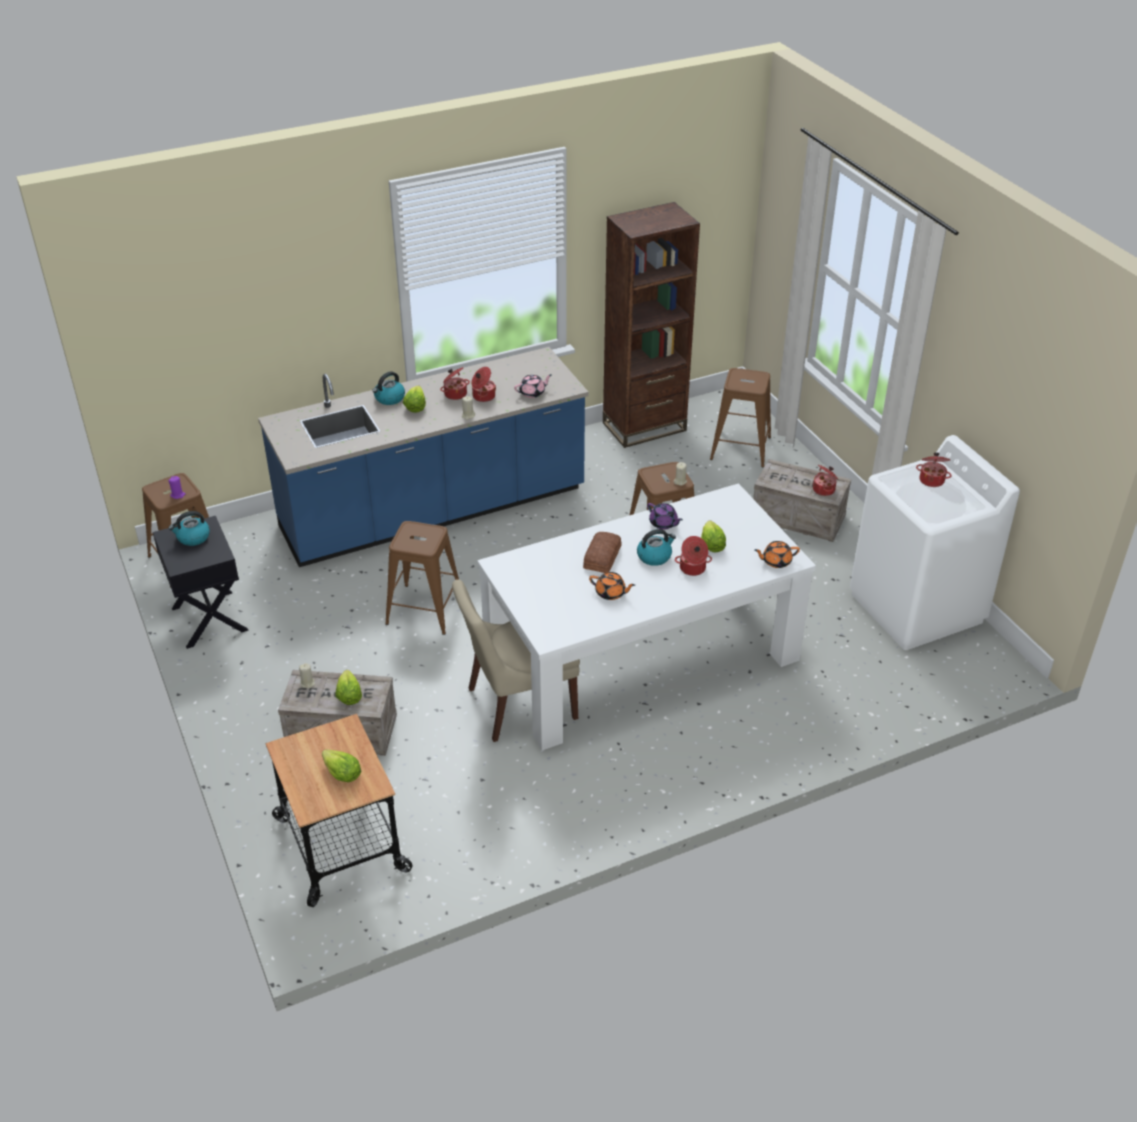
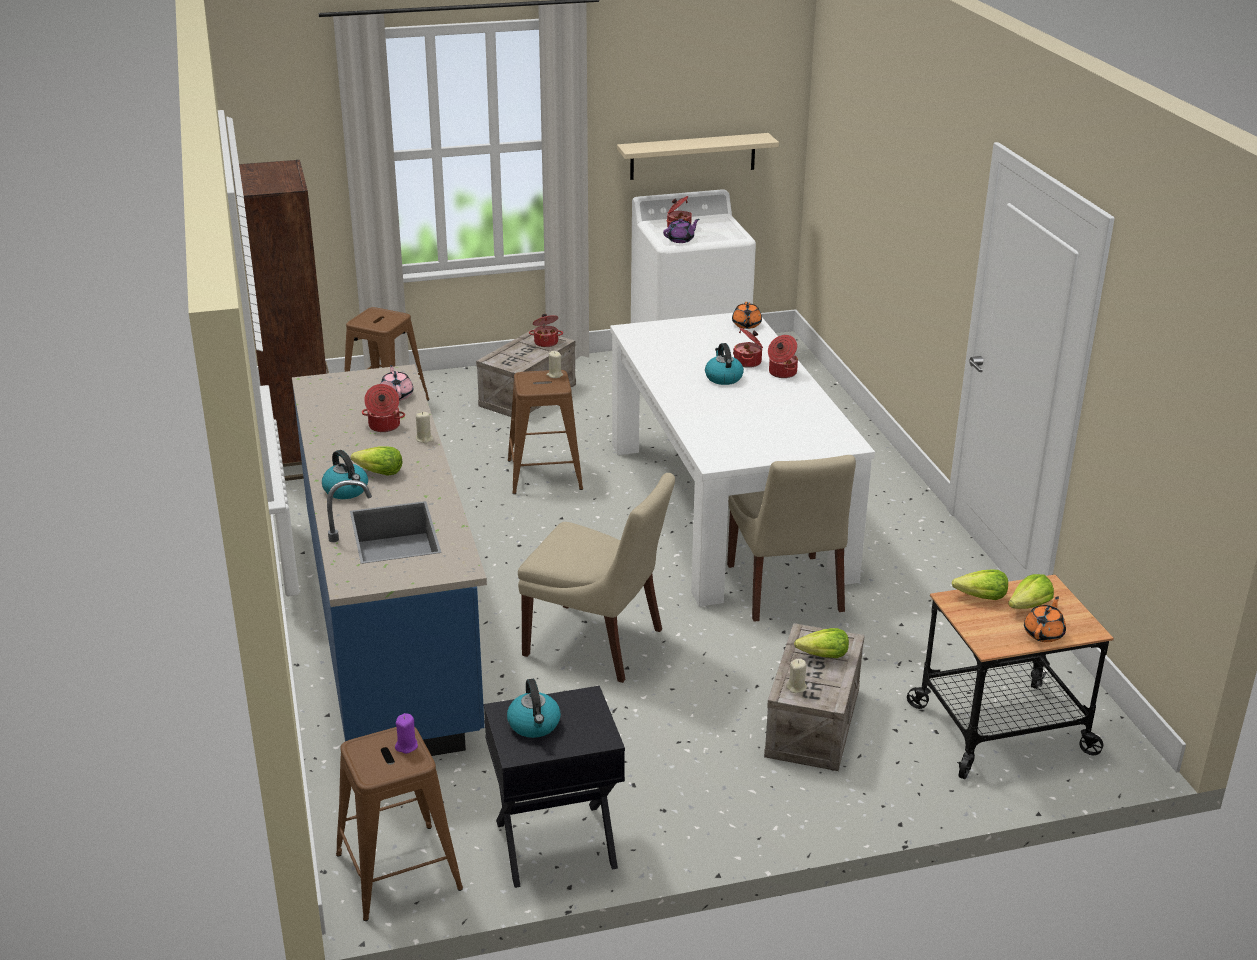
camera: 80 degrees left, 10 degrees down
(425, 609) = (598, 644): brown stool -> beige chair
(455, 394) = (365, 444): cooking pot -> cooking pot (781, 373)
(603, 557) = (717, 403): bread -> none
(611, 593) = (780, 405): orange teapot -> orange teapot (1044, 633)
(663, 523) = (668, 367): purple teapot -> purple teapot (680, 239)
(711, 544) = (711, 349): lettuce -> lettuce (981, 597)
(1007, 436) = (693, 156): none -> beige shelf

